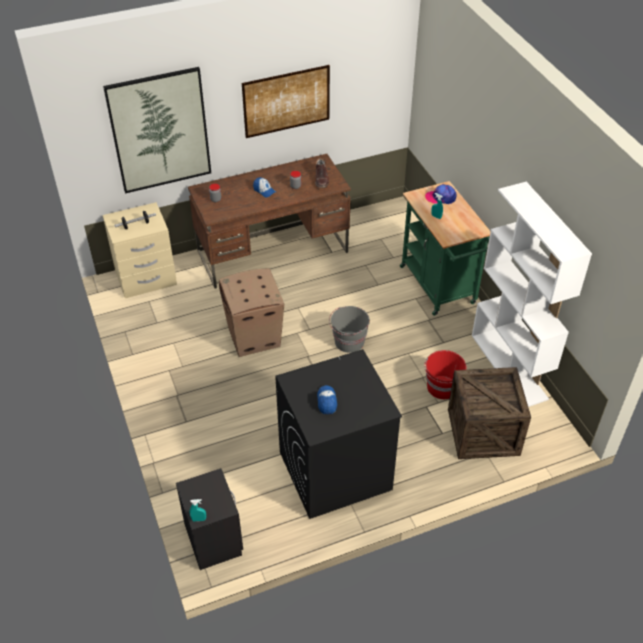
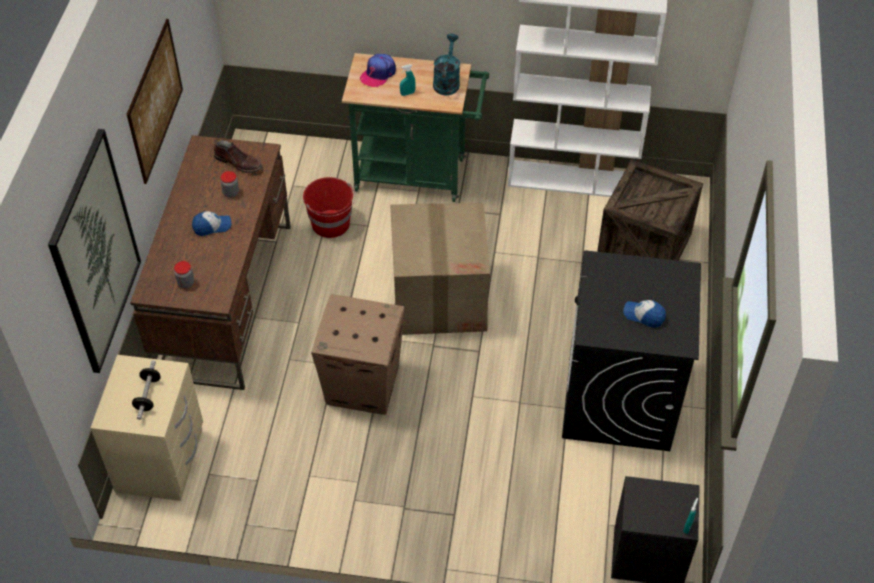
camera: 60 degrees left, 5 degrees up
(349, 342) = (439, 296): grey bucket -> cardboard box
(442, 388) = (564, 248): red bucket -> red bucket (331, 224)
(464, 229) = (447, 81): none -> turquoise watering can

